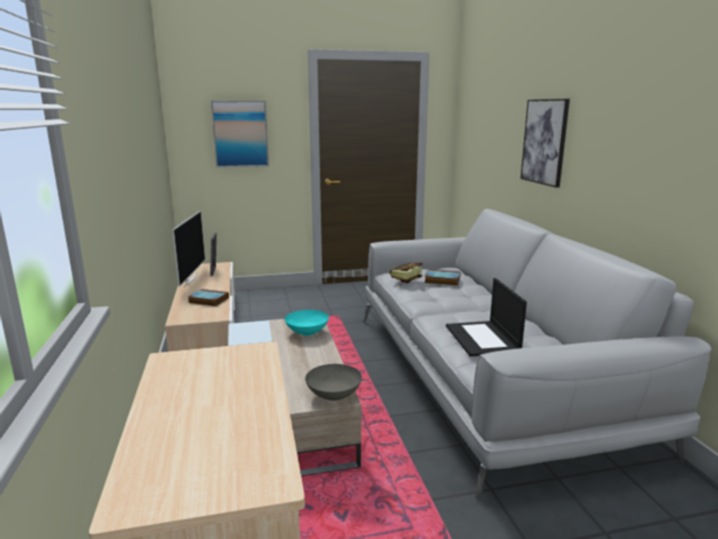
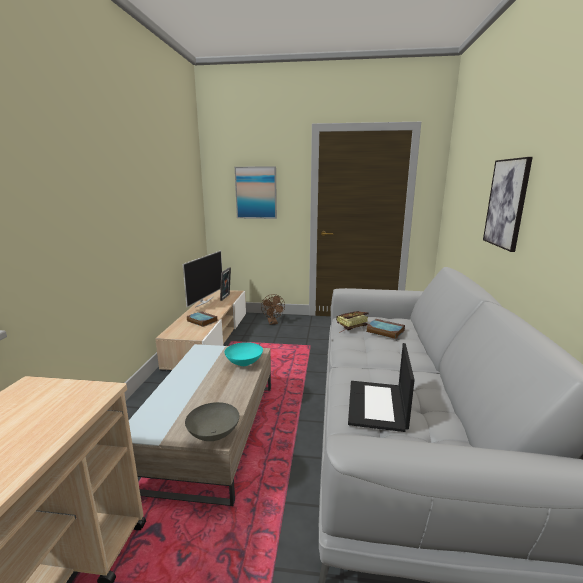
camera: 20 degrees right, 0 degrees up
(276, 298) = (273, 322): none -> brown fan

